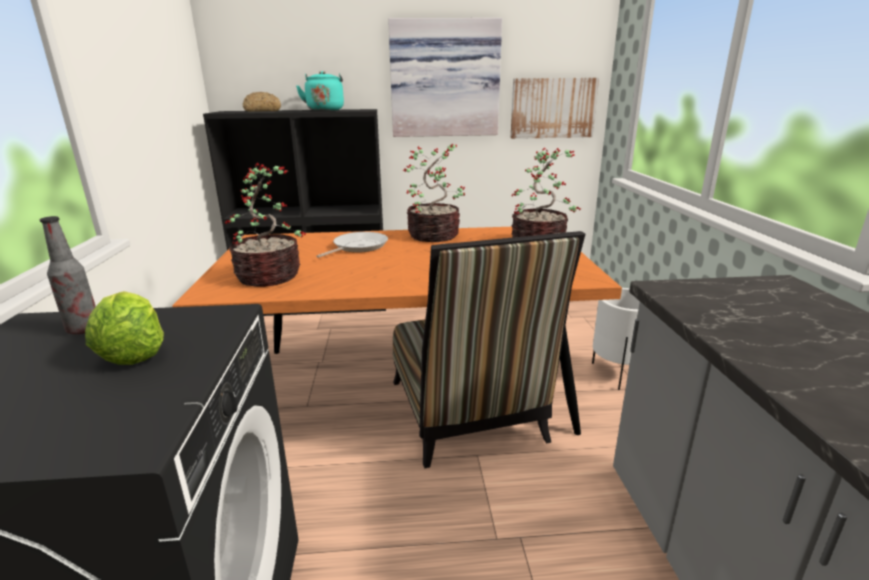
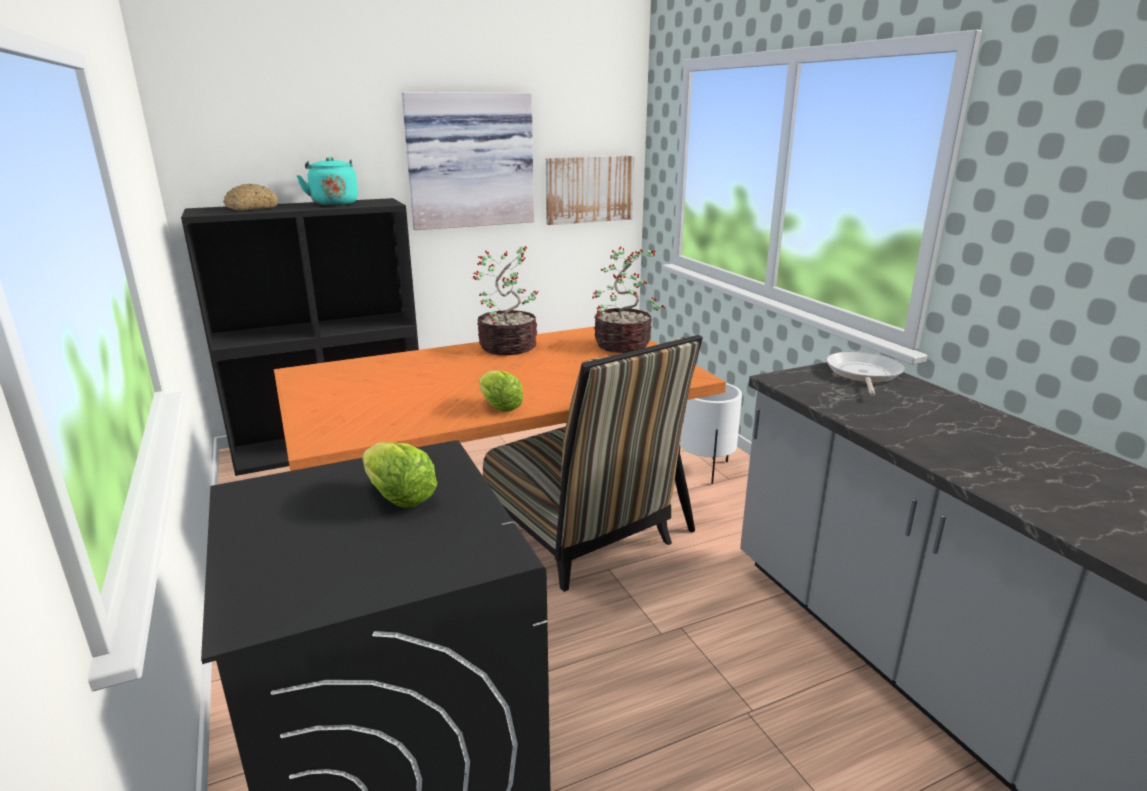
camera: 20 degrees left, 0 degrees up
(84, 329) = (314, 488): bottle -> none
(270, 276) = (369, 415): potted plant -> none
(358, 247) = (435, 369): frying pan -> frying pan (863, 374)
(380, 283) = (499, 406): none -> lettuce

